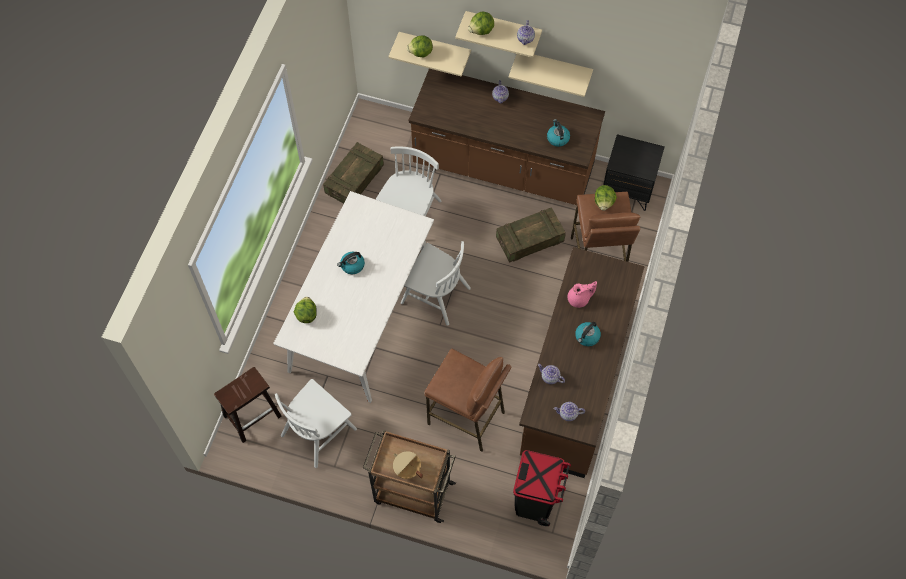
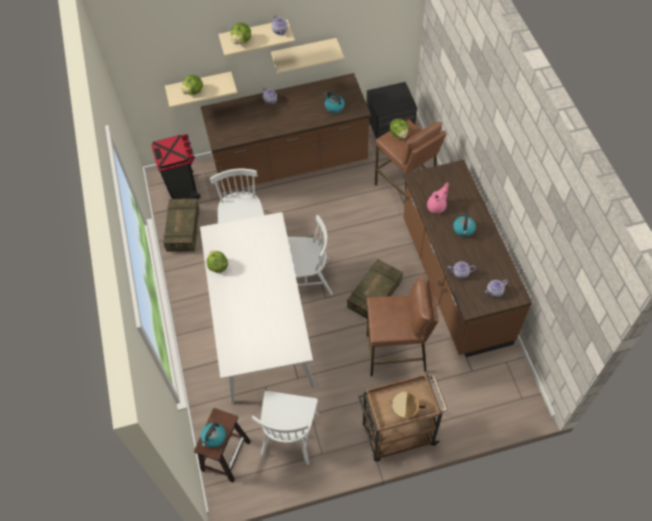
camera: 30 degrees left, 5 degrees down
(306, 315) = (232, 339): lettuce -> lettuce (218, 266)
(352, 266) = (242, 280): kettle -> kettle (214, 437)
(529, 240) = (347, 202): crate -> crate (374, 295)
(536, 501) = (492, 382): black trash can -> black trash can (183, 189)

